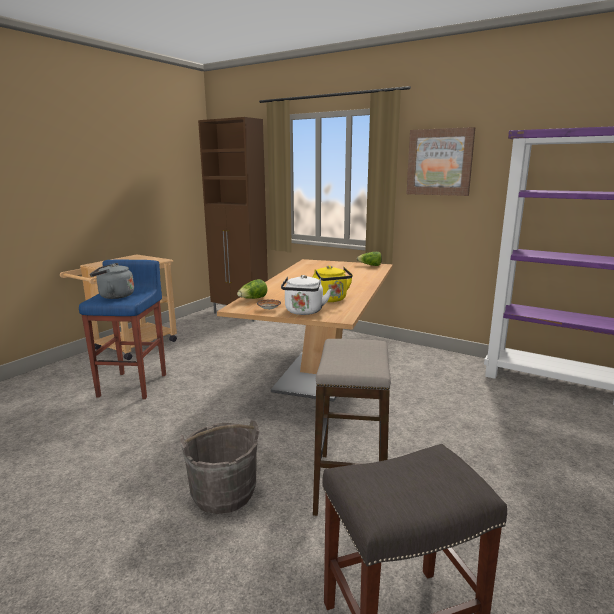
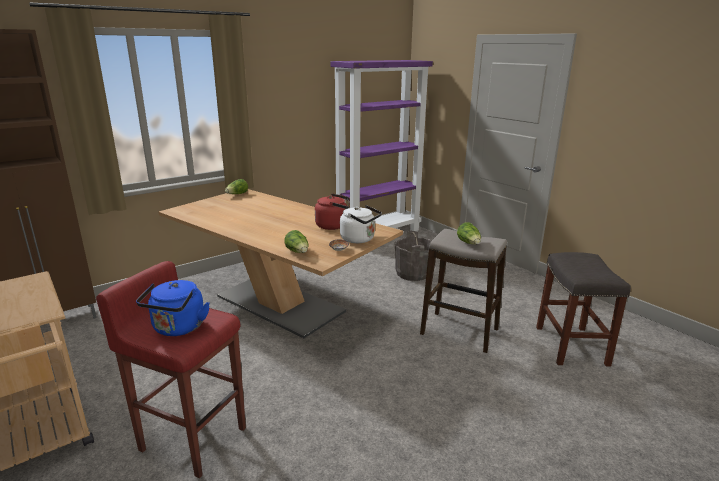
camera: 70 degrees left, 5 degrees up
(114, 296) = (178, 328): grey kettle -> blue kettle
(134, 385) = (193, 437): blue stool -> red stool
(223, 493) = (450, 388): grey bucket -> grey bucket (413, 273)
(330, 300) = (333, 226): yellow kettle -> red kettle
(343, 357) = (469, 243): none -> lettuce
(439, 162) = (275, 85): picture -> none

